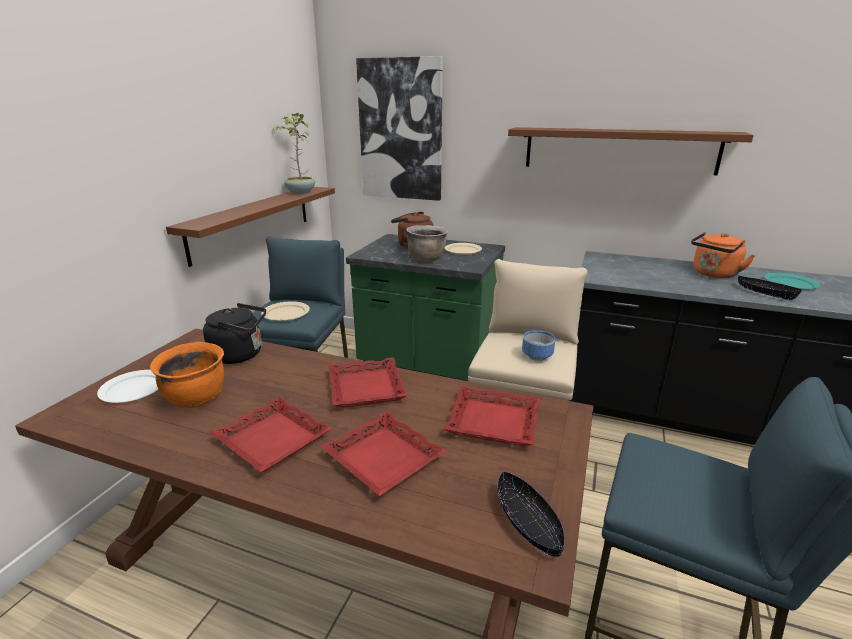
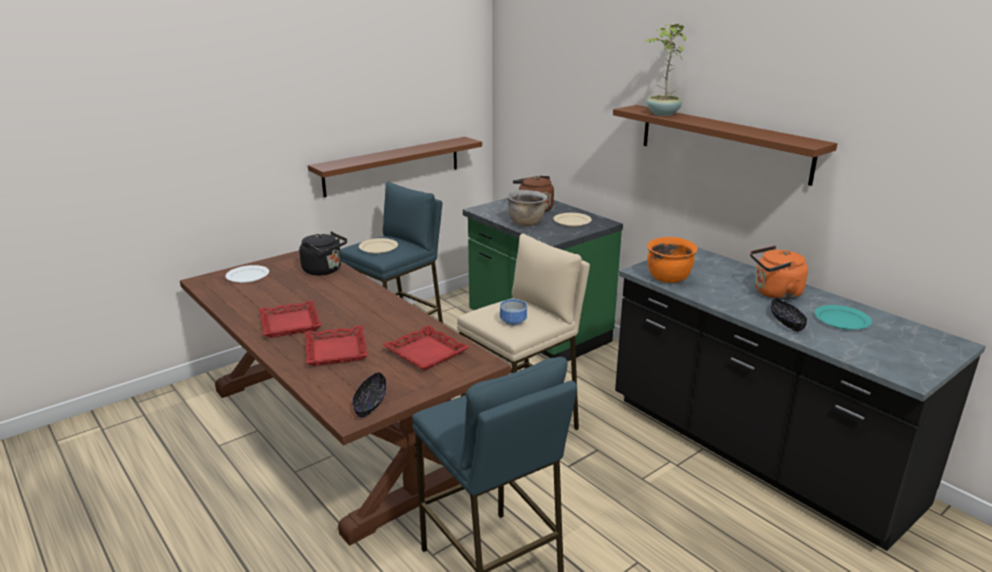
camera: 30 degrees right, 0 degrees up
(197, 399) = (274, 291): orange cooking pot -> orange cooking pot (668, 279)
(300, 192) = (444, 143): potted plant -> potted plant (662, 114)
(367, 388) = (375, 311): red tray -> none
(401, 131) = (547, 93): picture -> none

